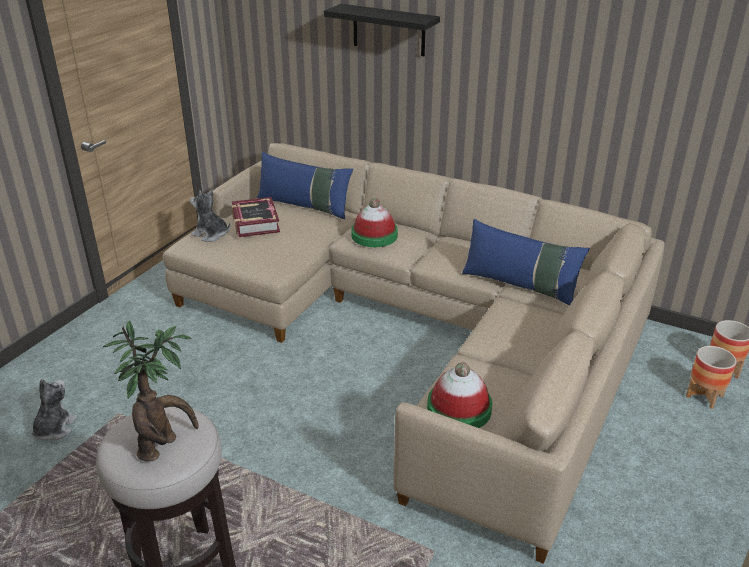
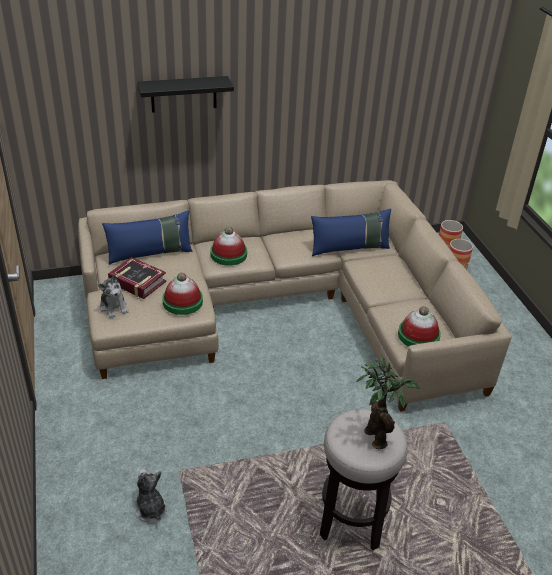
camera: 45 degrees left, 5 degrees up
(211, 234) = (114, 307): plush toy -> plush toy turned 105 degrees counterclockwise
(268, 255) = (182, 302): none -> hat

